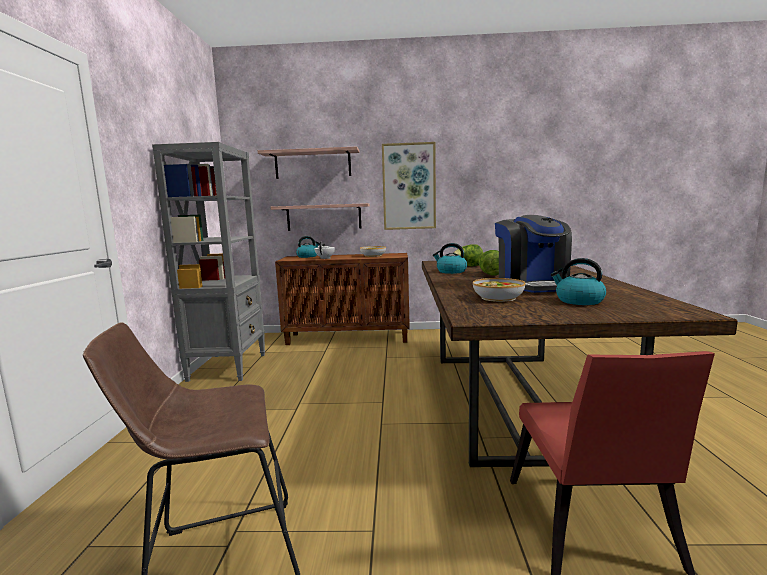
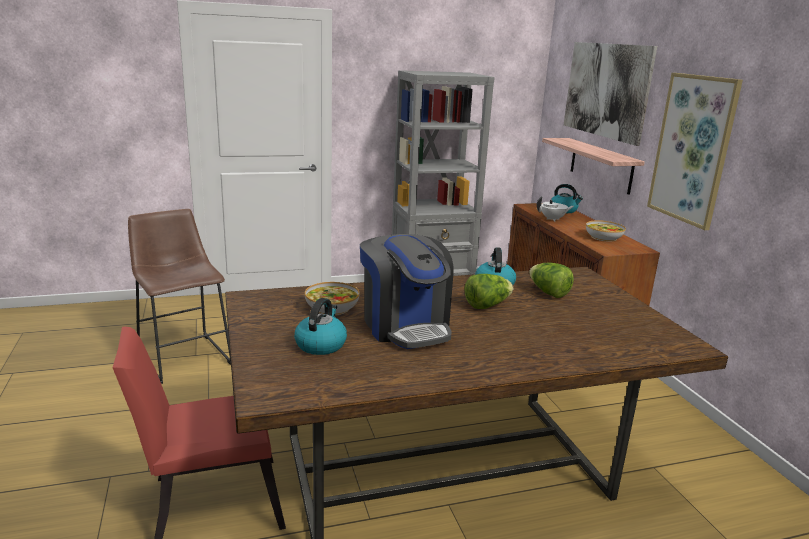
camera: 70 degrees right, 10 degrees up
(312, 164) = (606, 90): shelf -> picture
(532, 286) = (405, 326): coffee machine -> coffee machine turned 90 degrees counterclockwise

